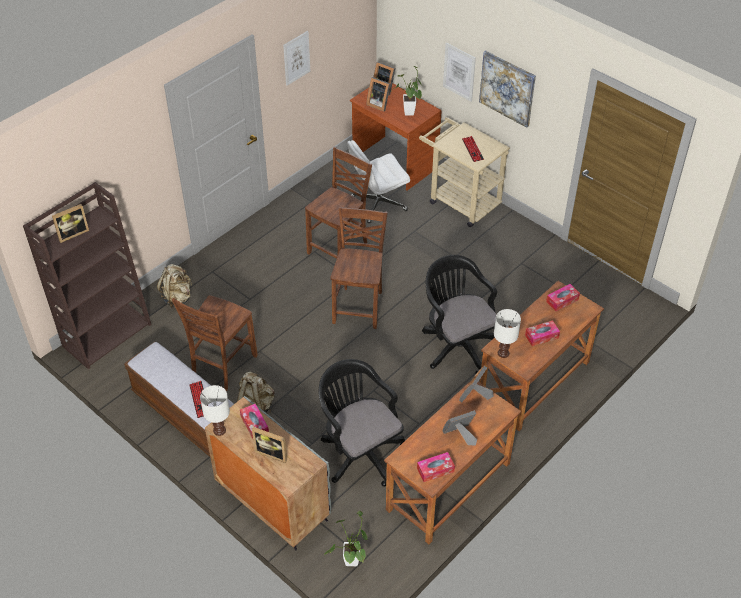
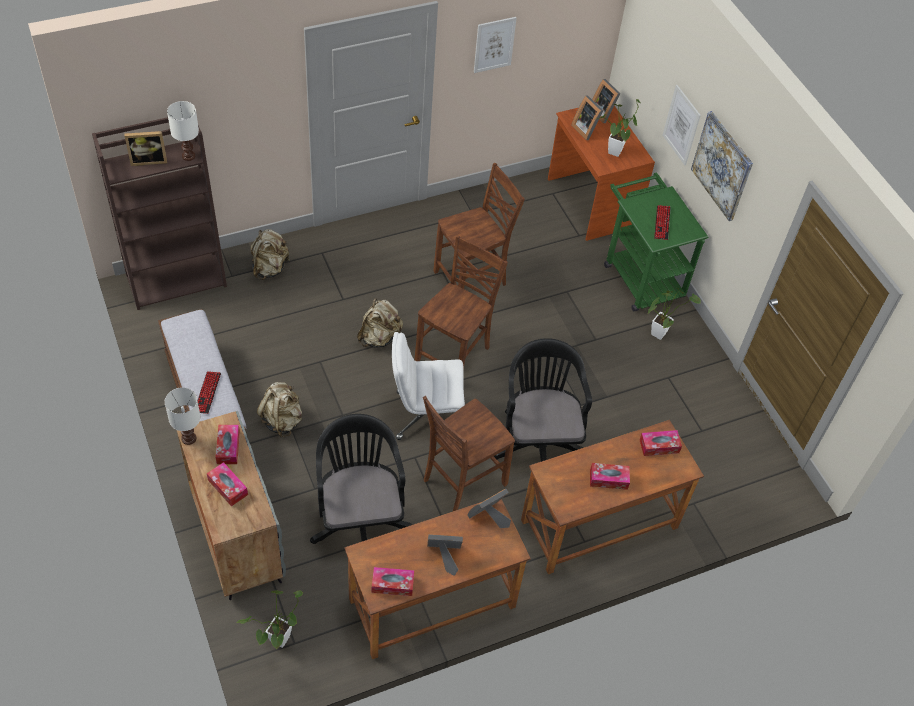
camera: 20 degrees right, 5 degrees up
(222, 366) = (272, 363): brown chair -> brown chair (462, 482)
(272, 452) = (228, 487): picture frame -> tissue box
(295, 316) = (379, 337): none -> beige backpack
(378, 204) = (544, 244): white office chair -> white office chair (425, 416)
(460, 201) = (640, 275): beige cart -> green cart
(497, 234) = (660, 332): none -> potted plant
(503, 353) = (551, 480): white table lamp -> white table lamp (189, 155)

